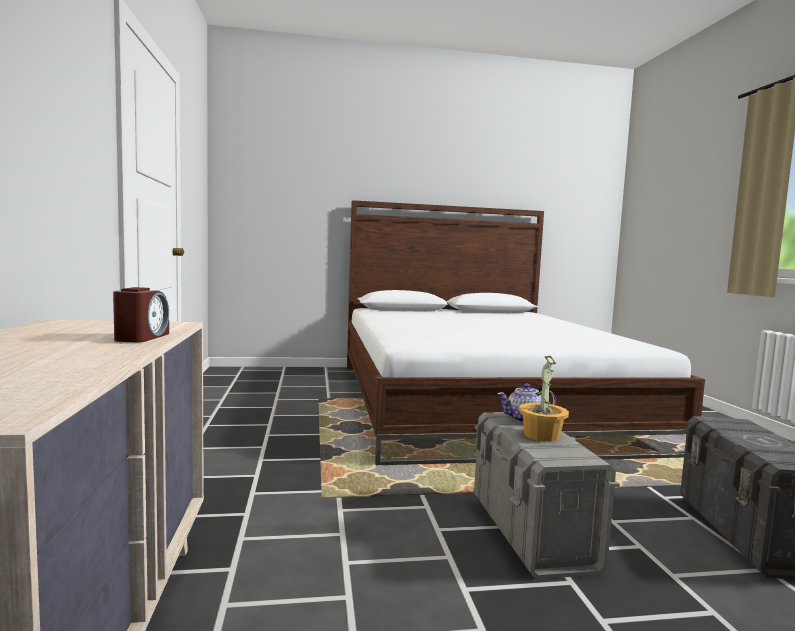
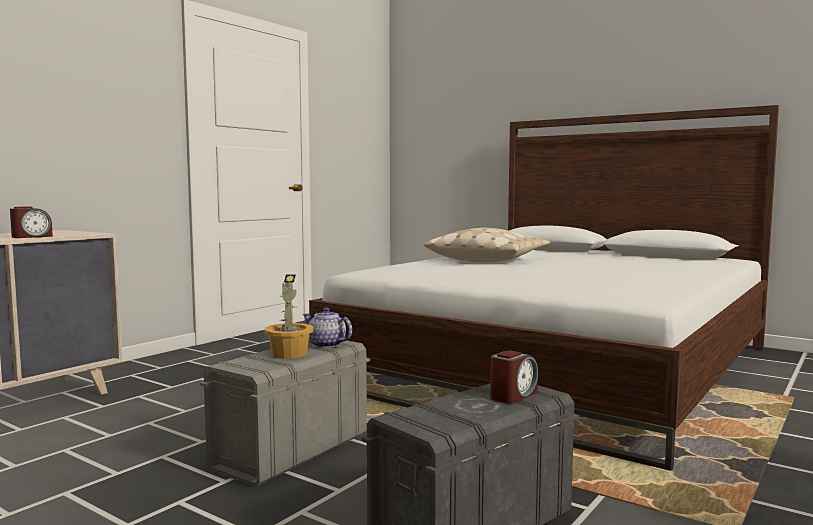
camera: 45 degrees right, 0 degrees up
(422, 322) = (488, 259): none -> beige pillow
(745, 428) = (513, 395): none -> alarm clock

